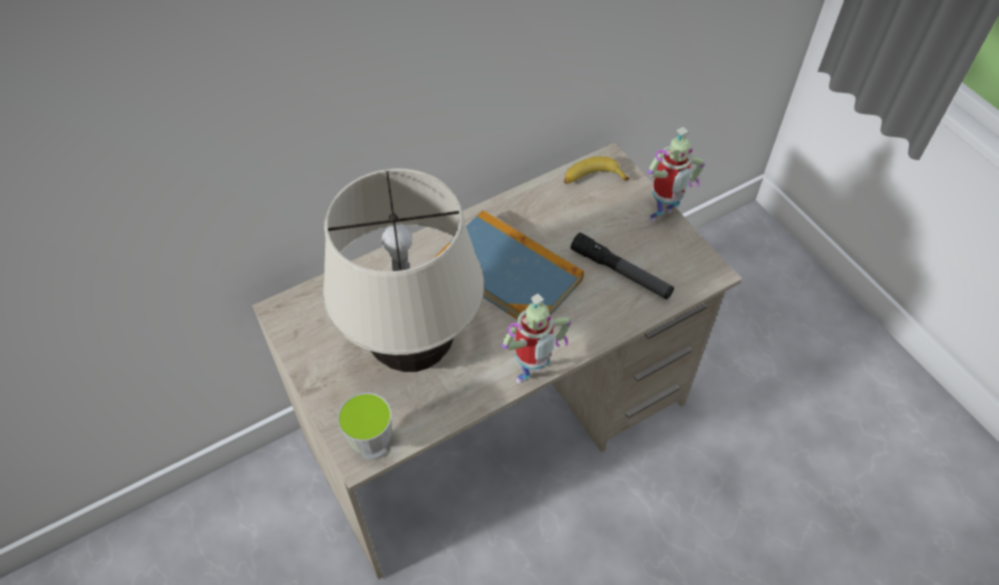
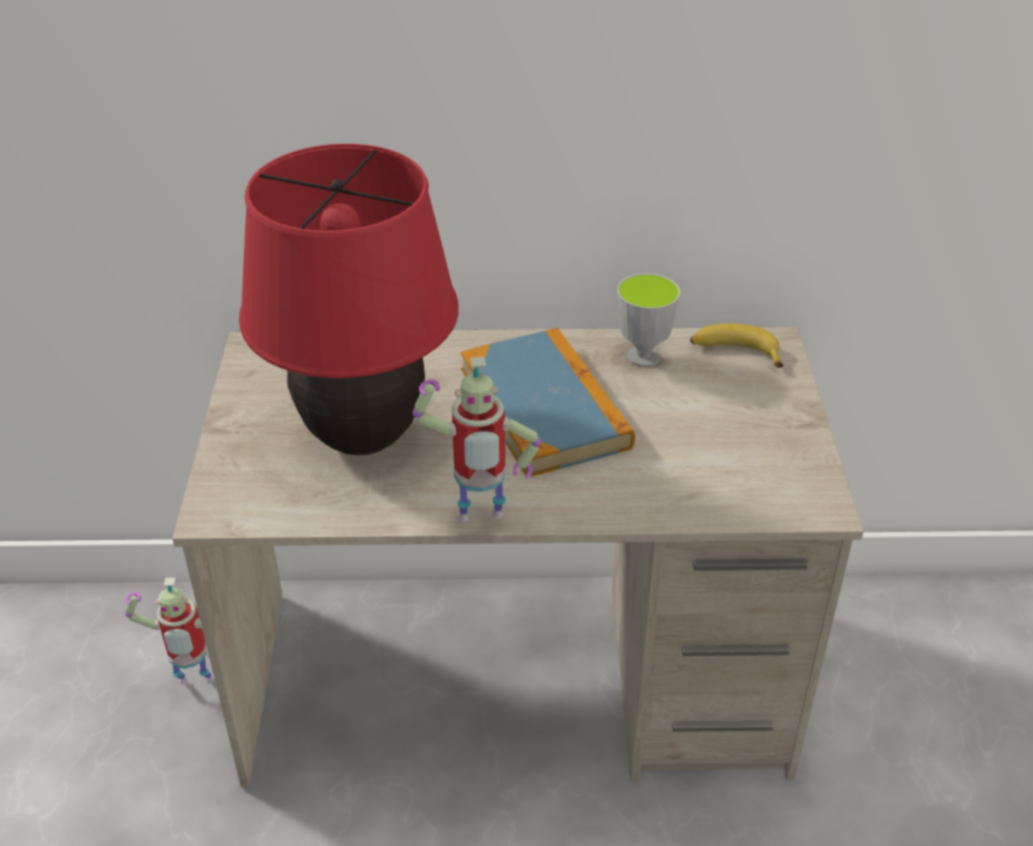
camera: 30 degrees right, 15 degrees down
(372, 447) = (233, 511): cup -> cup (643, 357)
(412, 350) = (362, 438): beige table lamp -> red table lamp
(621, 272) = (692, 460): flashlight -> none
(661, 218) = (797, 425): toy robot -> toy robot (194, 685)

